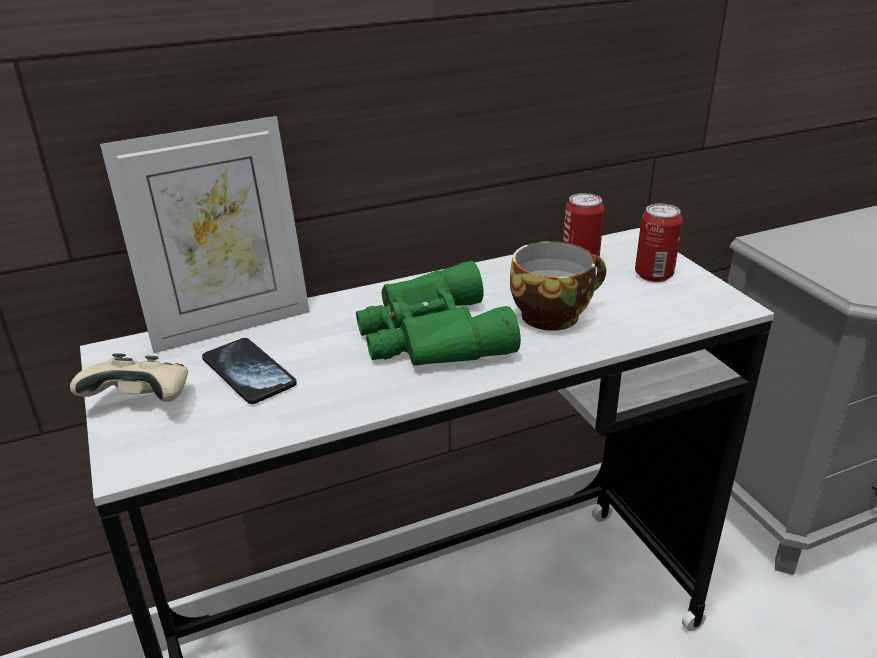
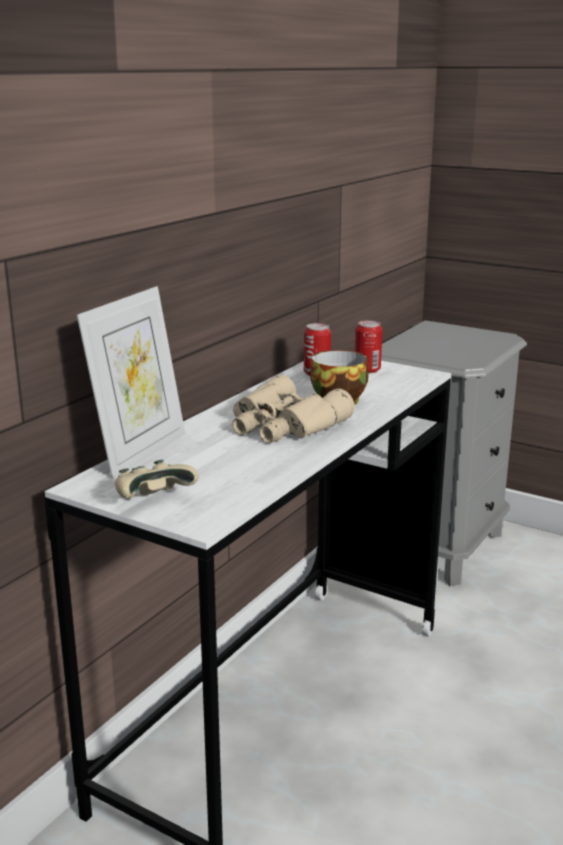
camera: 35 degrees left, 10 degrees down
(248, 373) = (199, 469): phone -> none
(430, 336) = (283, 425): green binoculars -> beige binoculars

